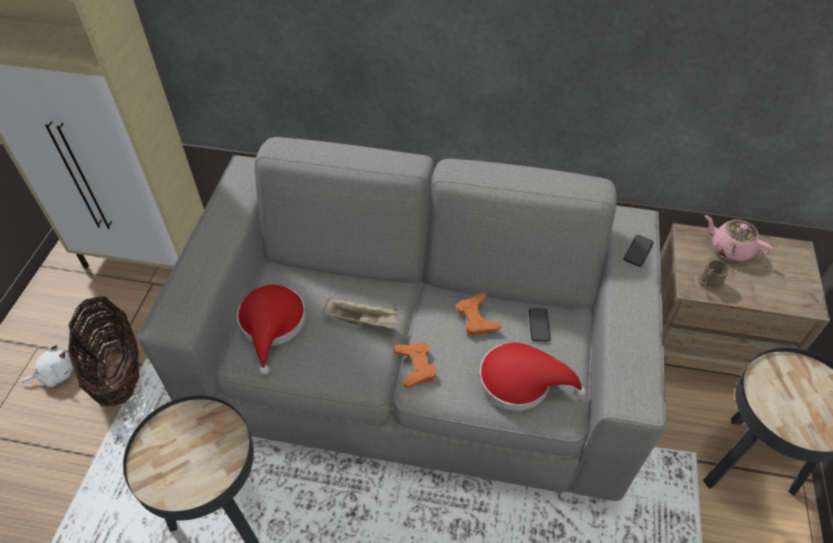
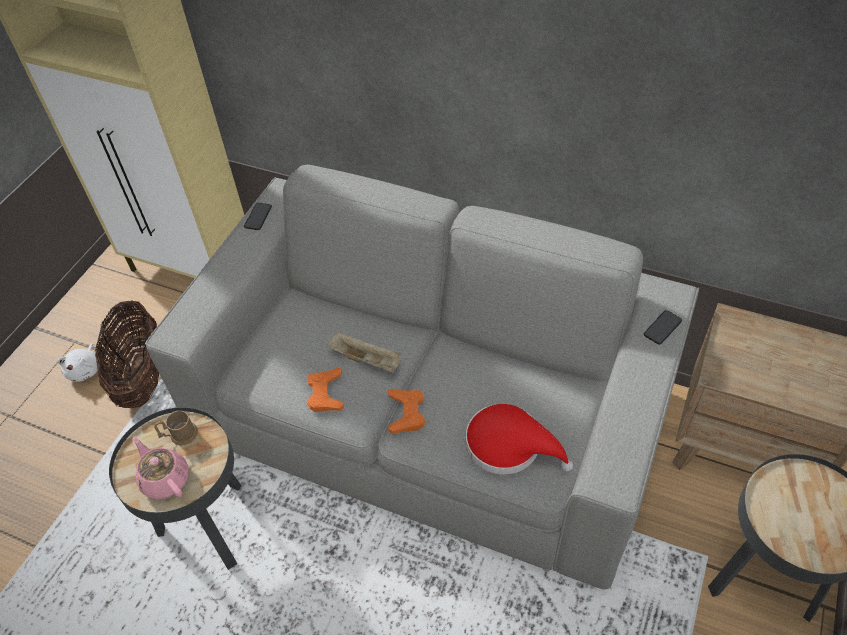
camera: 15 degrees right, 0 degrees up
(56, 374) = (86, 370): white plush toy -> white plush toy turned 105 degrees clockwise
(272, 325) = (278, 351): red hat -> none
(476, 318) = (481, 374): orange game controller -> orange game controller (326, 393)
(539, 325) = (544, 391): phone -> phone (258, 217)
(708, 284) = (737, 374): brown mug -> brown mug (180, 435)
(730, 248) = (775, 339): pink teapot -> pink teapot (165, 479)

